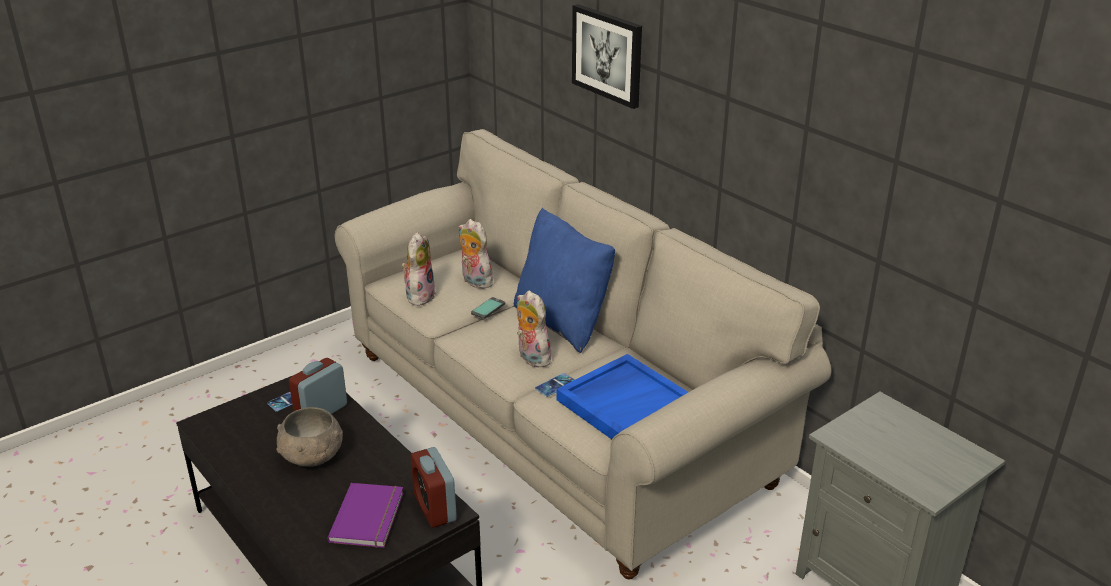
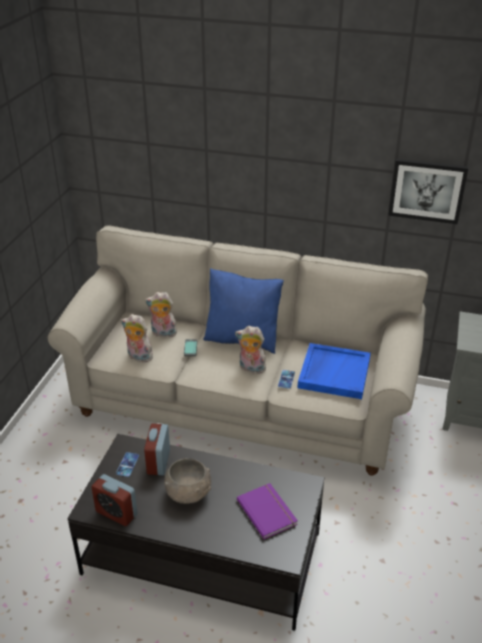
camera: 35 degrees left, 5 degrees up
(419, 295) = (138, 357): plush toy -> plush toy turned 45 degrees counterclockwise
(435, 508) = (297, 486): alarm clock -> alarm clock (116, 513)
(608, 55) = (220, 153): picture -> picture (427, 190)

